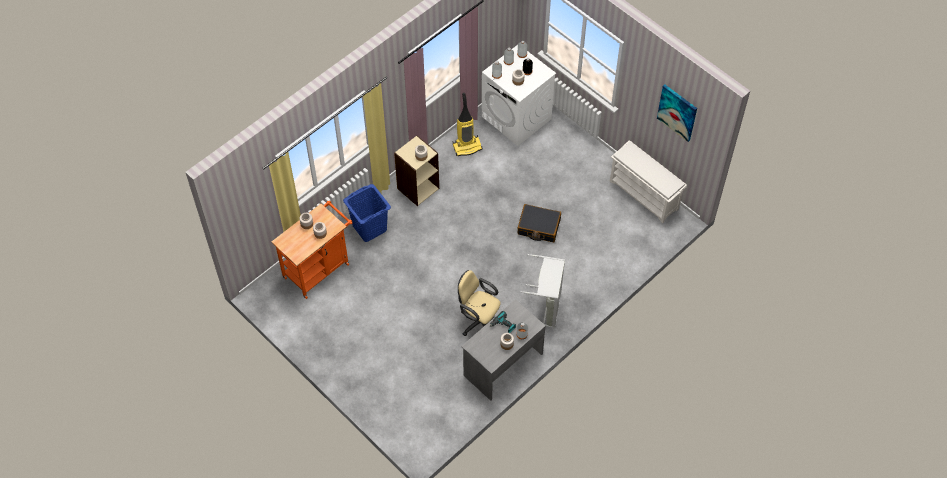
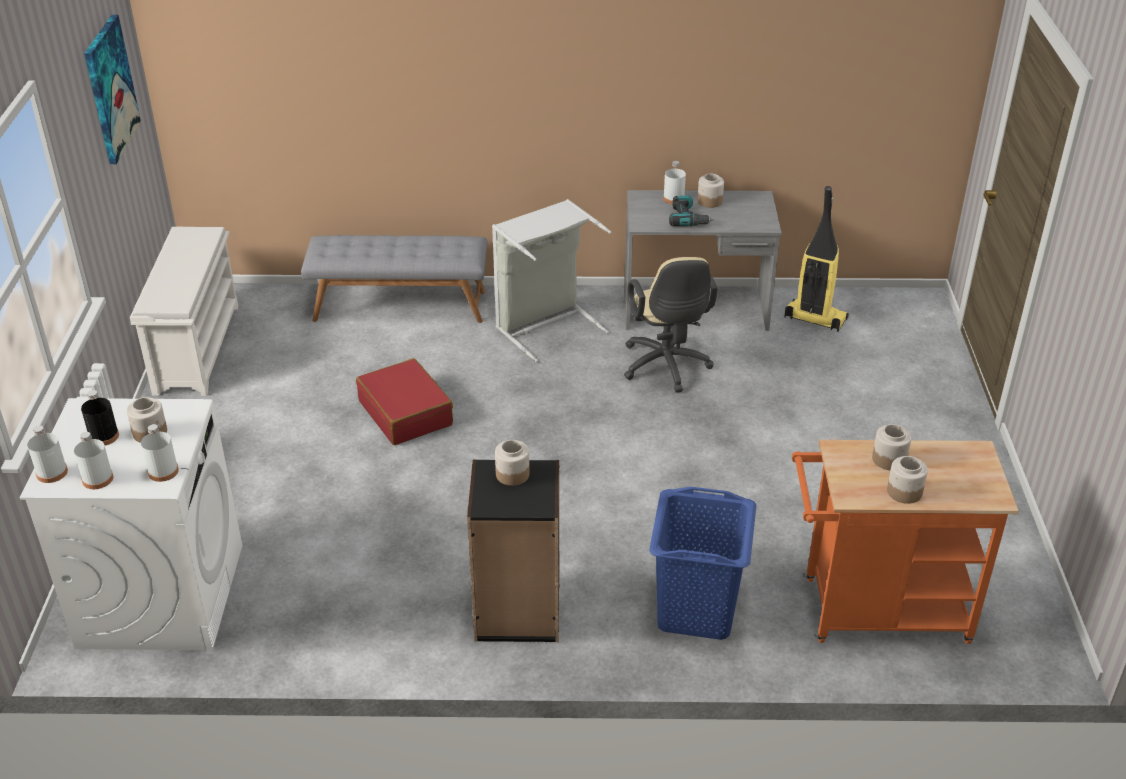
camera: 135 degrees left, 20 degrees down
(418, 188) = (517, 612): beige bookcase -> black bookcase
(467, 146) = (324, 615): vacuum cleaner -> vacuum cleaner (814, 319)
(538, 227) = (406, 413): black suitcase -> red suitcase
(609, 272) = (400, 305): none -> grey bench

